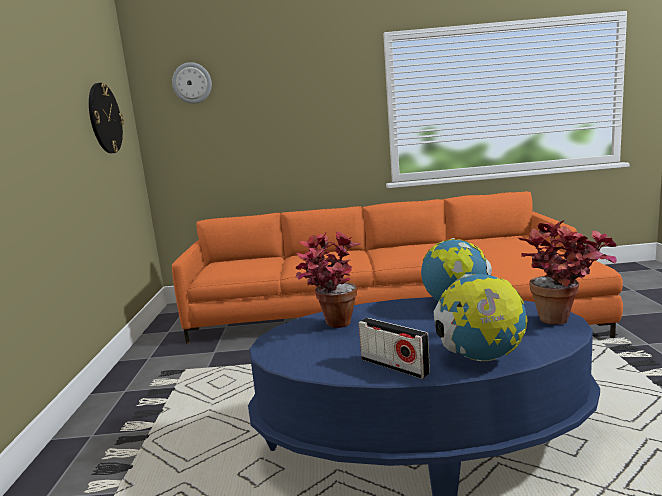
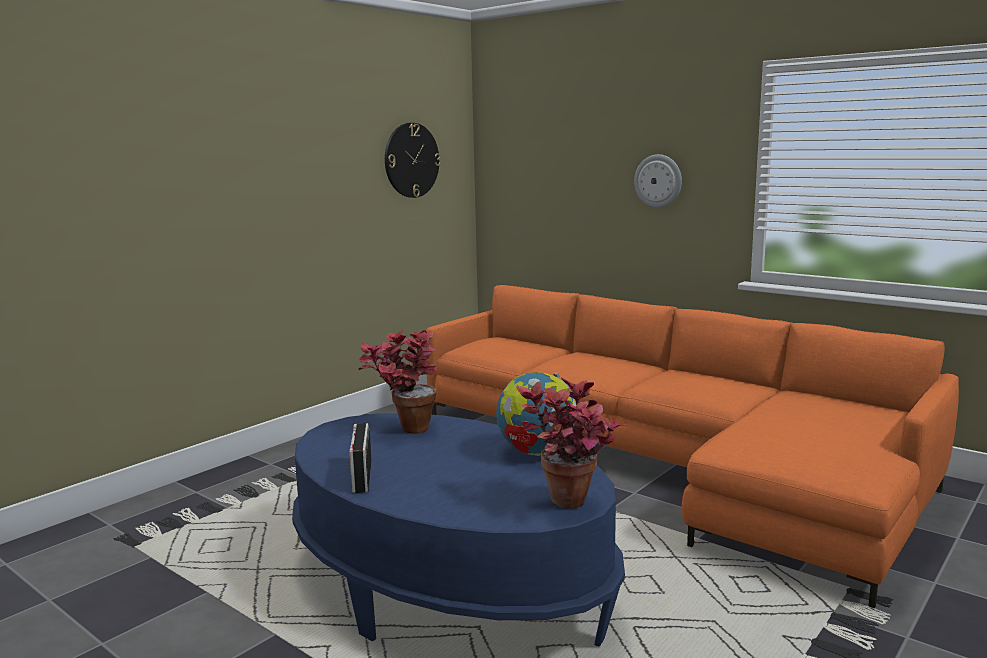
camera: 40 degrees right, 0 degrees up
(192, 83) = (529, 119): wall clock -> wall clock (658, 181)
(480, 357) = (426, 499): globe -> none

